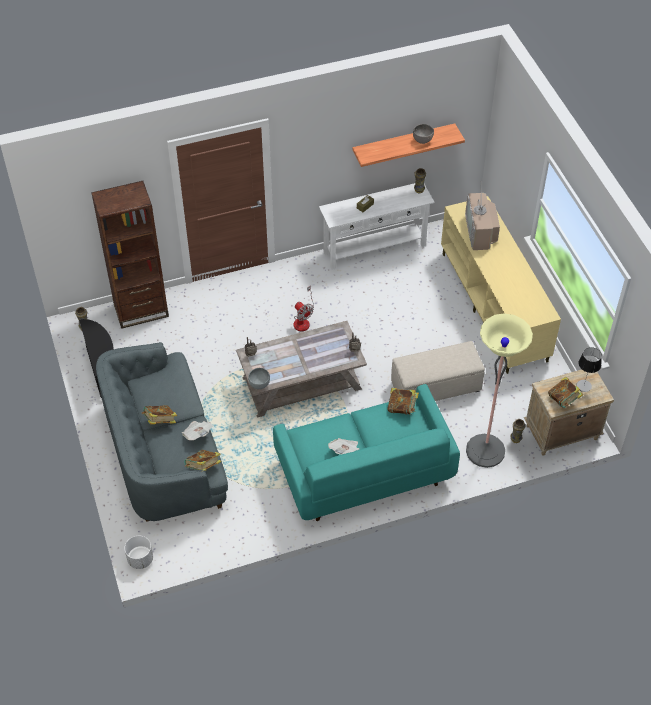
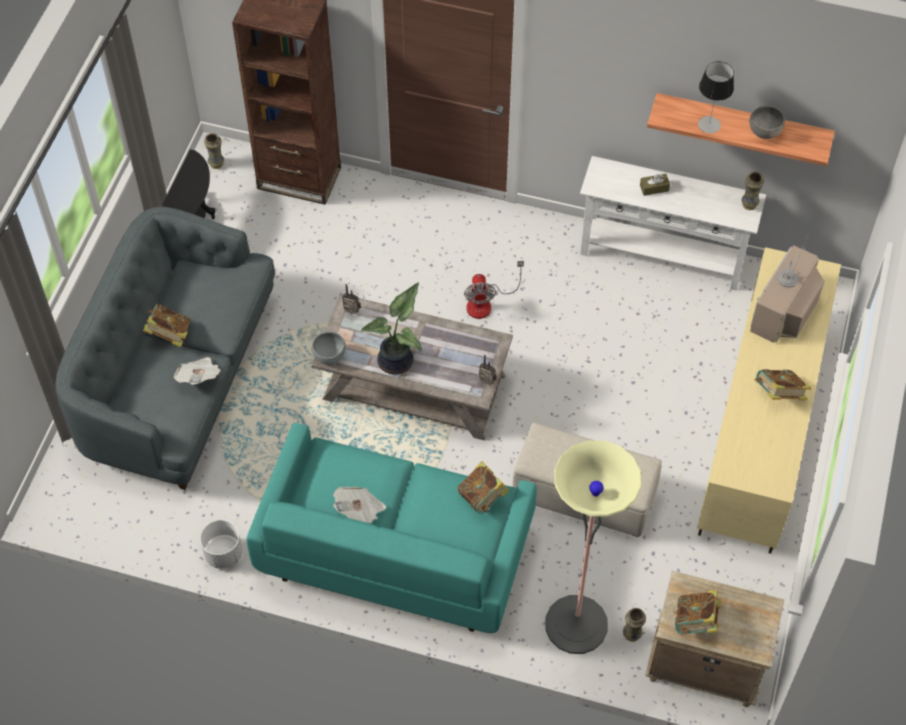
camera: 35 degrees right, 5 degrees up
(140, 559) = (42, 496): white planter -> white planter (223, 554)
(203, 467) = (169, 425): book -> book (778, 394)
(298, 366) = (398, 361): none -> potted plant
(584, 385) = (743, 619): table lamp -> table lamp (709, 124)

